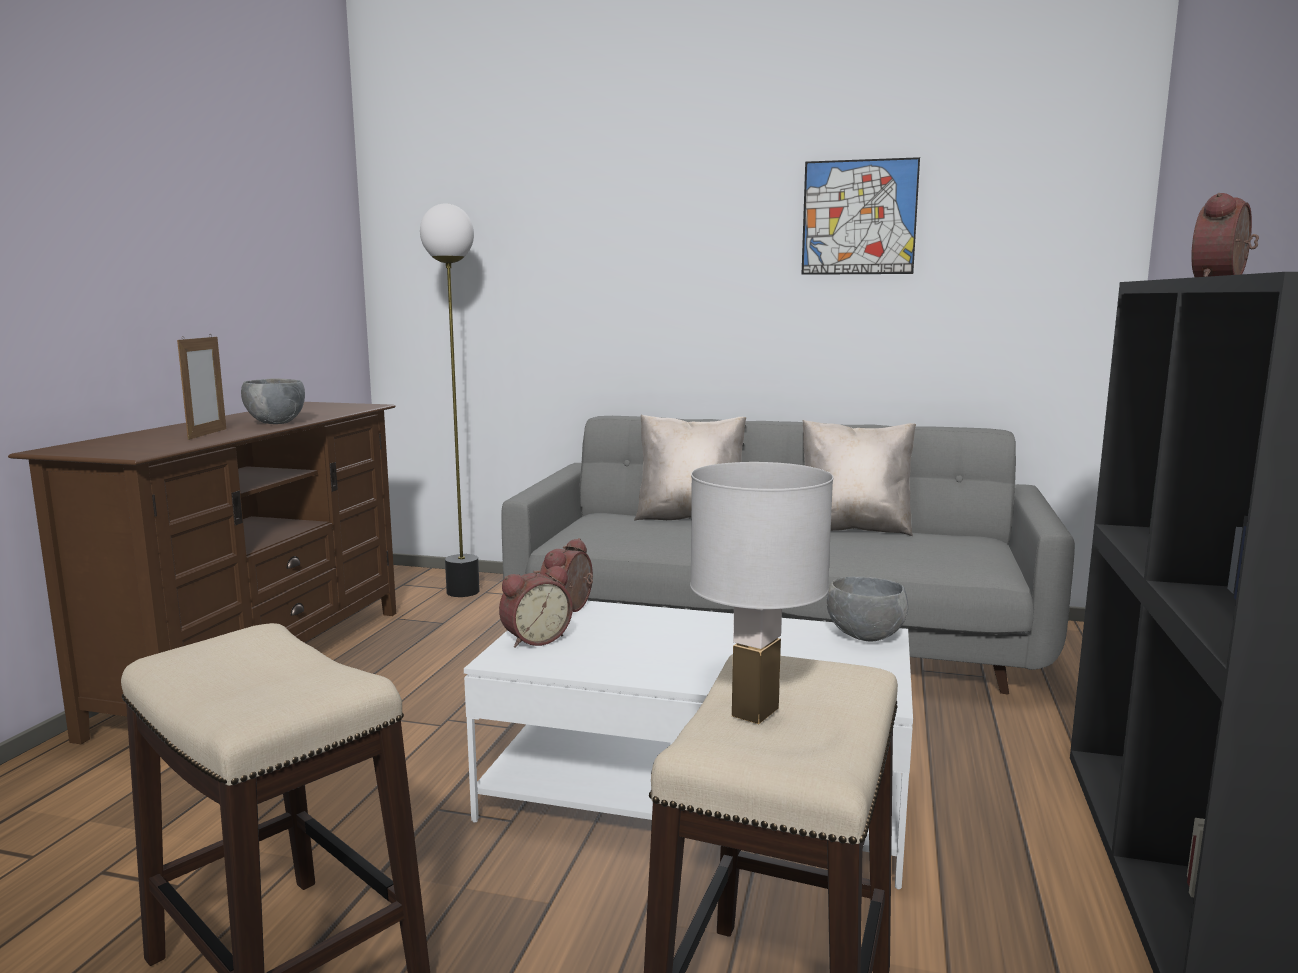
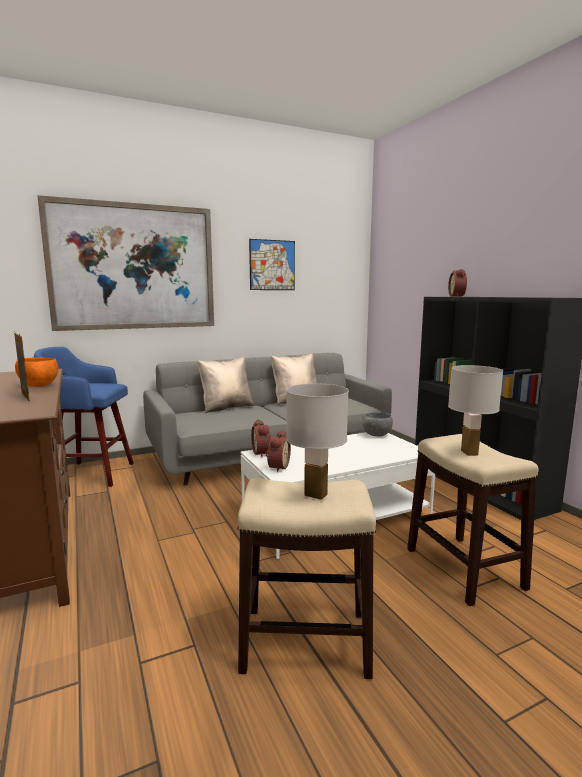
camera: 40 degrees left, 0 degrees up
(263, 678) = (316, 495): none -> white table lamp
(275, 423) = (38, 386): grey bowl -> orange bowl
(463, 591) = (91, 474): floor lamp -> blue stool
(574, 235) = (133, 267): none -> picture

